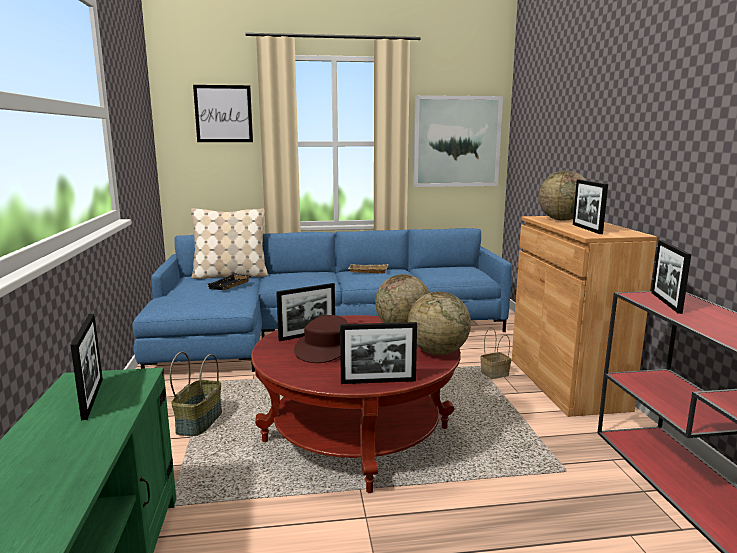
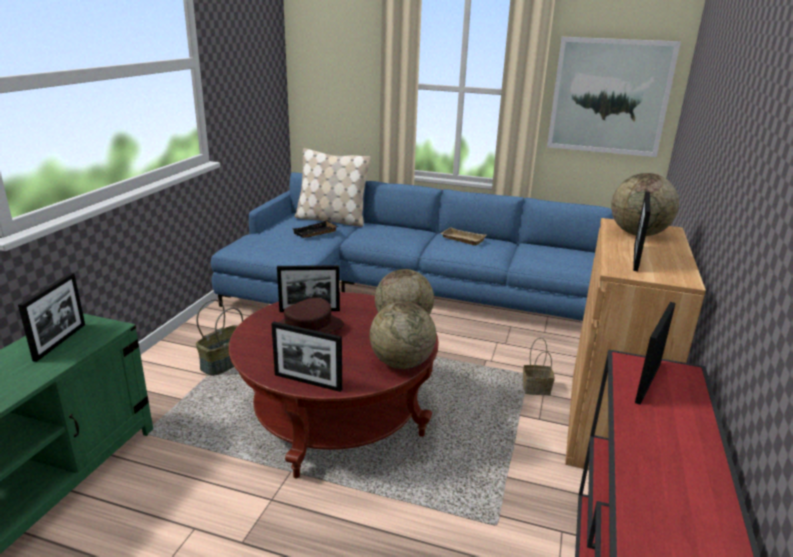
camera: 25 degrees right, 10 degrees up
(223, 114) = (349, 49): picture -> none

